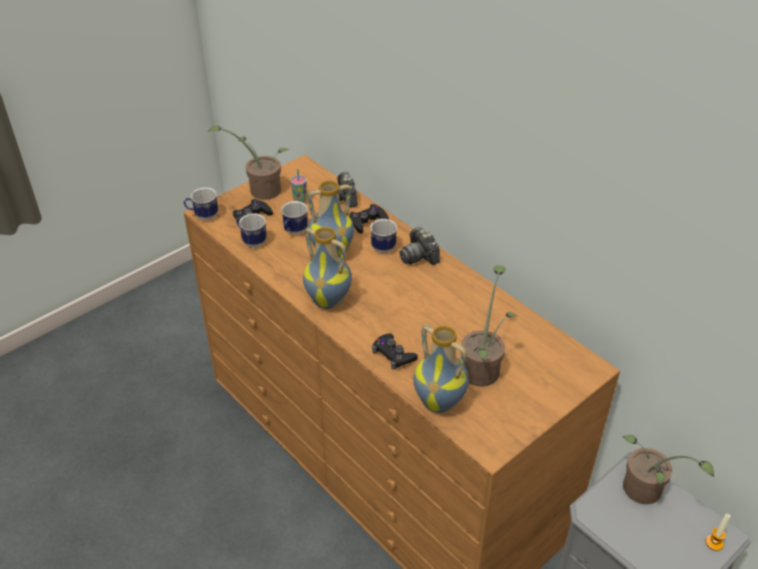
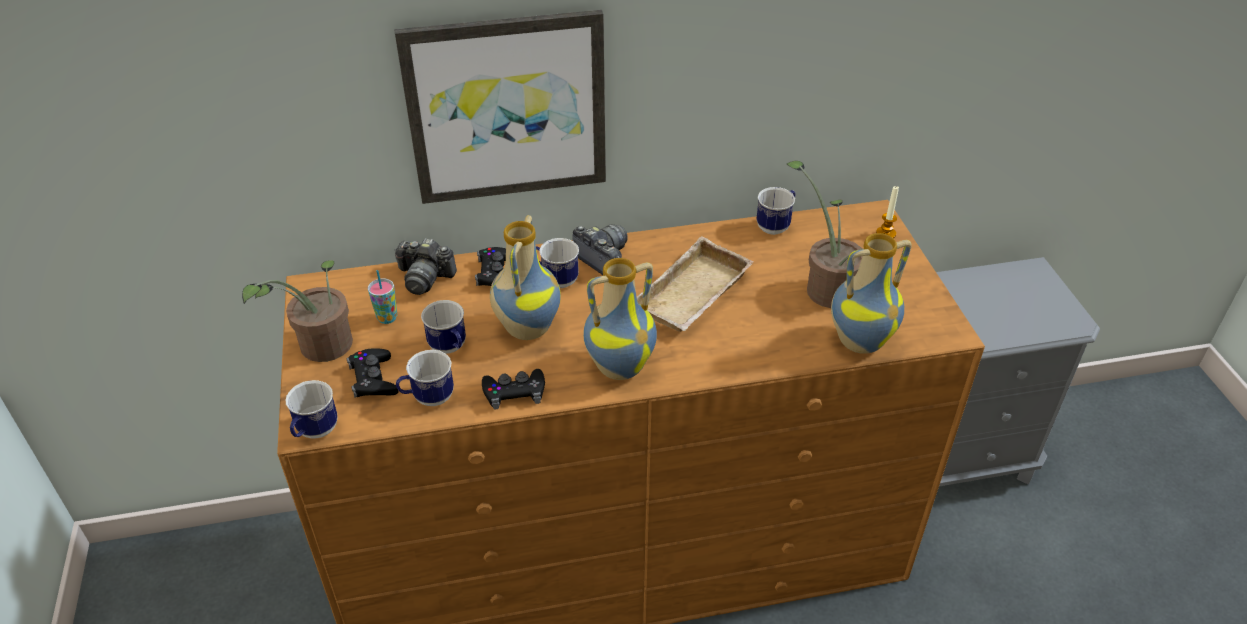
camera: 60 degrees left, 0 degrees up
(393, 355) = (759, 348): black game controller -> black game controller (514, 392)
(409, 127) = (507, 107): none -> picture
(418, 308) = (694, 296): none -> beige tray
(419, 256) = (602, 258): camera -> camera turned 135 degrees counterclockwise
(527, 321) = (776, 226): none -> mug
(645, 493) = (966, 292): potted plant -> none
(714, 543) = (1042, 279): candle -> candle (886, 233)

